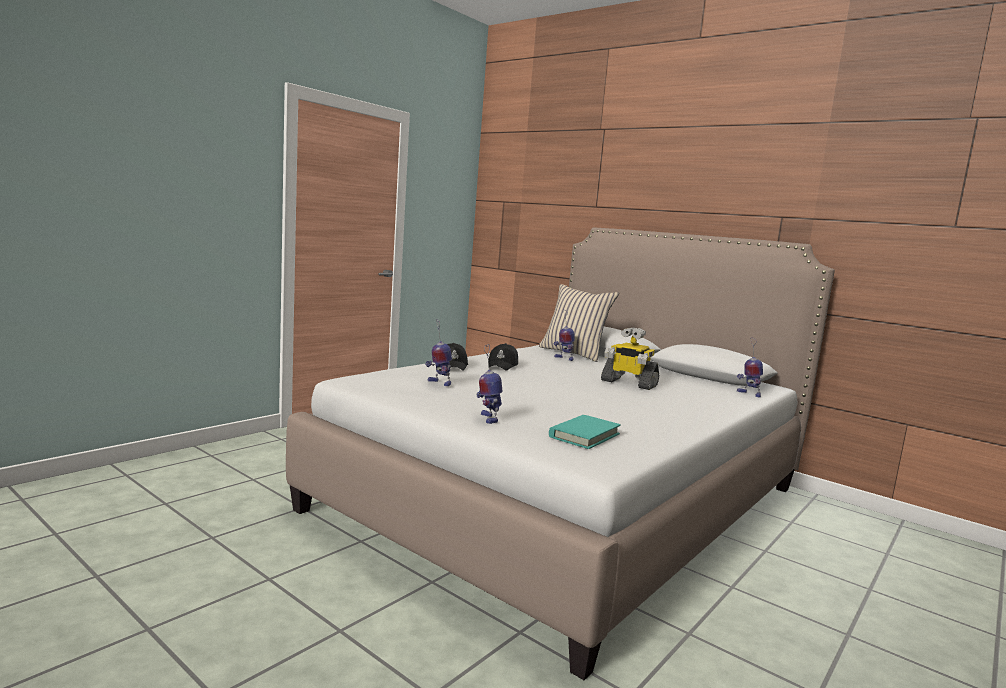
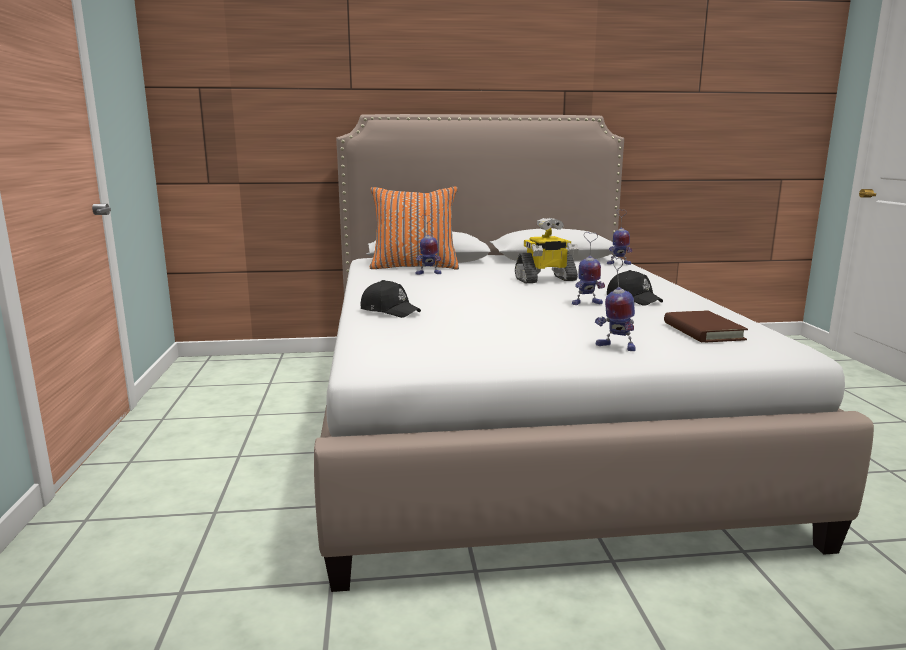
camera: 45 degrees left, 5 degrees up
(439, 383) = (465, 330): toy robot -> toy robot (586, 303)
(503, 365) = (422, 295): black cap -> black cap (633, 298)
(574, 353) = (414, 267): beige pillow -> orange pillow
(584, 435) = (703, 331): turquoise book -> brown book

